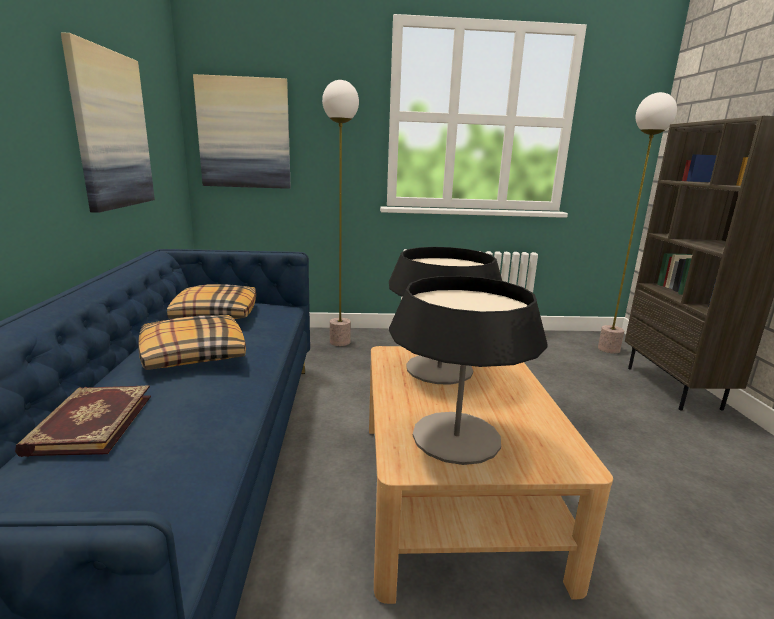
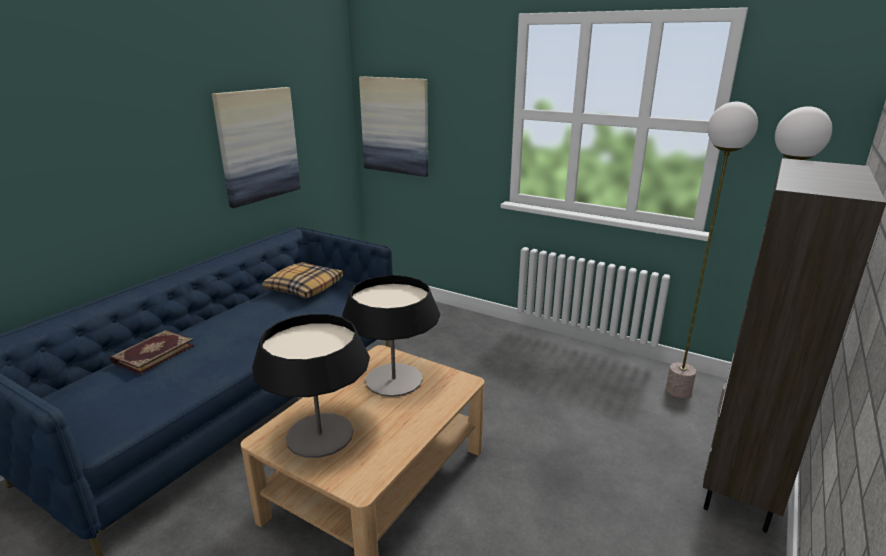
camera: 35 degrees right, 5 degrees up
(192, 354) = (249, 320): pillow -> none
(340, 342) = (449, 324): floor lamp -> floor lamp (678, 391)

